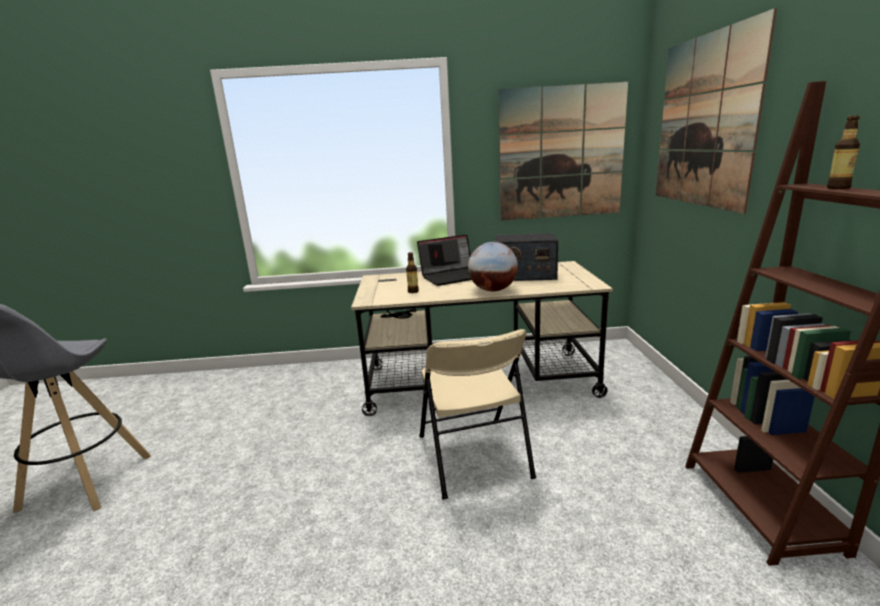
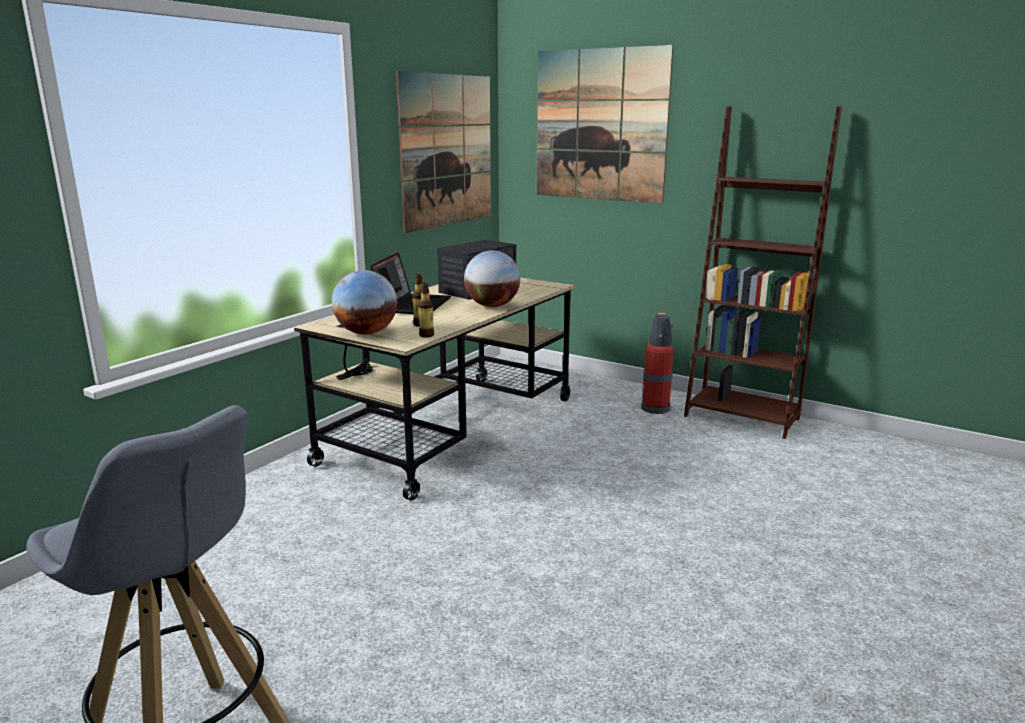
camera: 55 degrees left, 0 degrees up
(375, 288) = (366, 333): none -> globe
(472, 456) = (566, 476): beige chair -> none
(670, 443) = (655, 408): none -> fire extinguisher
(838, 188) = (760, 178): bottle -> bottle (426, 335)

